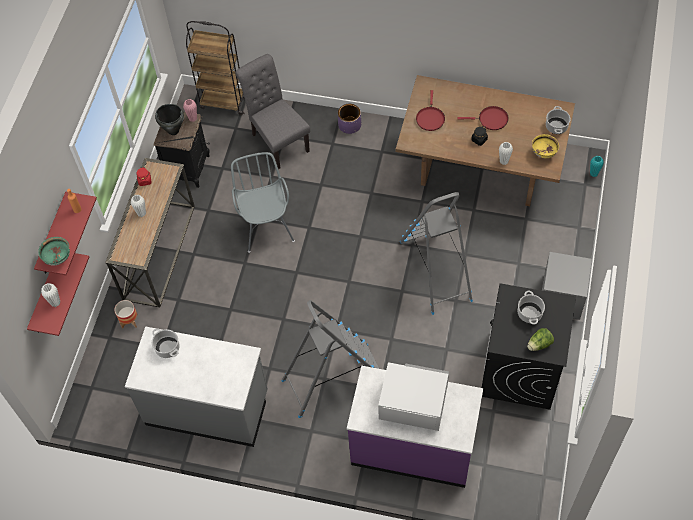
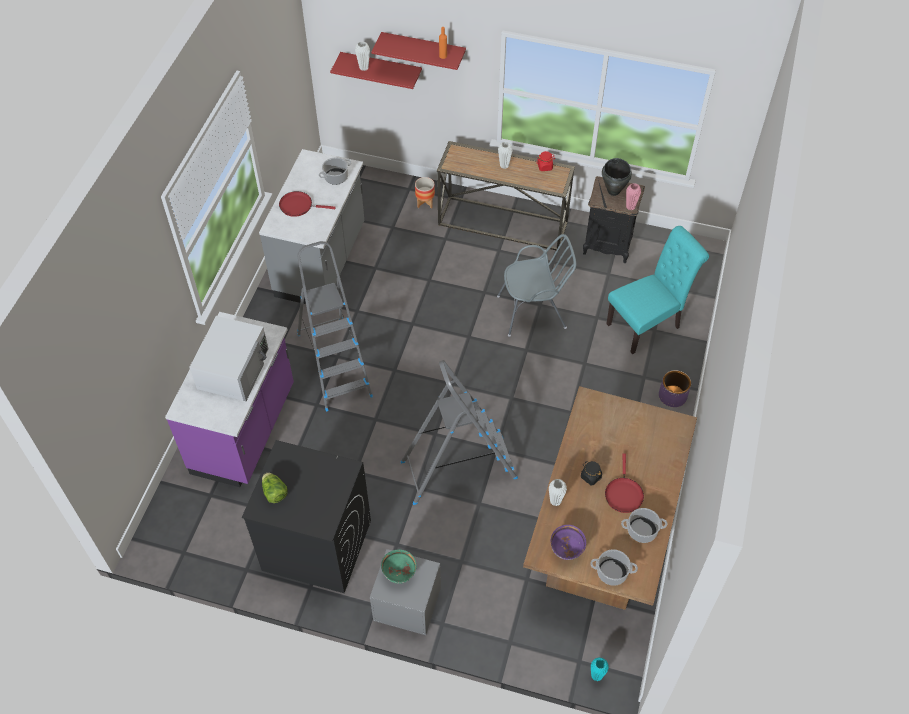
camera: 90 degrees right, 5 degrees down
(58, 258) = (389, 46): green bowl -> green bowl (399, 573)
(223, 103) = (700, 275): brown cart -> none
(277, 140) = (647, 324): grey chair -> turquoise chair
(430, 118) = (625, 425): red frying pan -> red frying pan (298, 206)
(530, 313) = (317, 488): cooking pot -> cooking pot (641, 531)
(543, 153) = (567, 550): yellow bowl -> purple bowl

